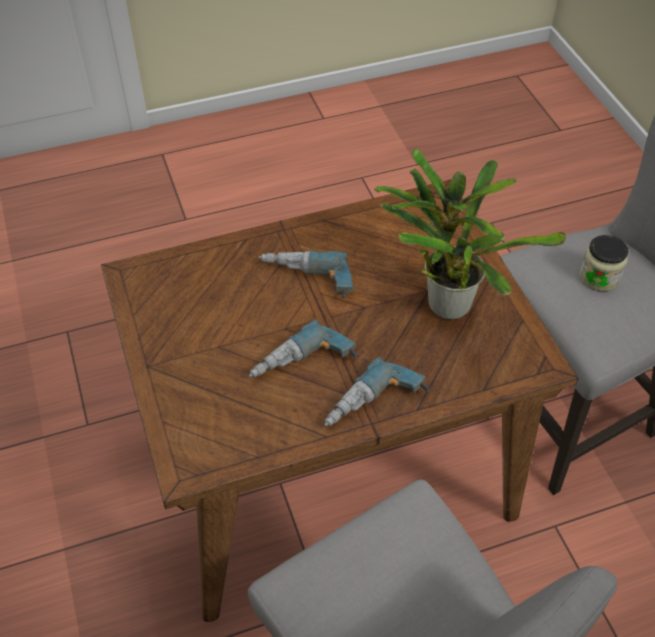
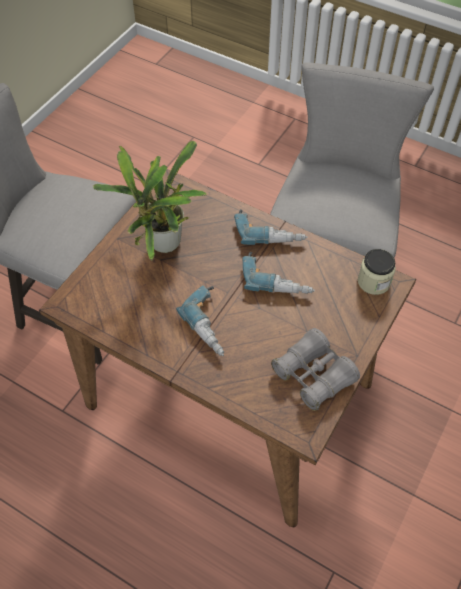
camera: 130 degrees left, 5 degrees up
(169, 317) = (313, 375): none -> grey binoculars
(599, 277) = (57, 214): jar -> jar (373, 282)

